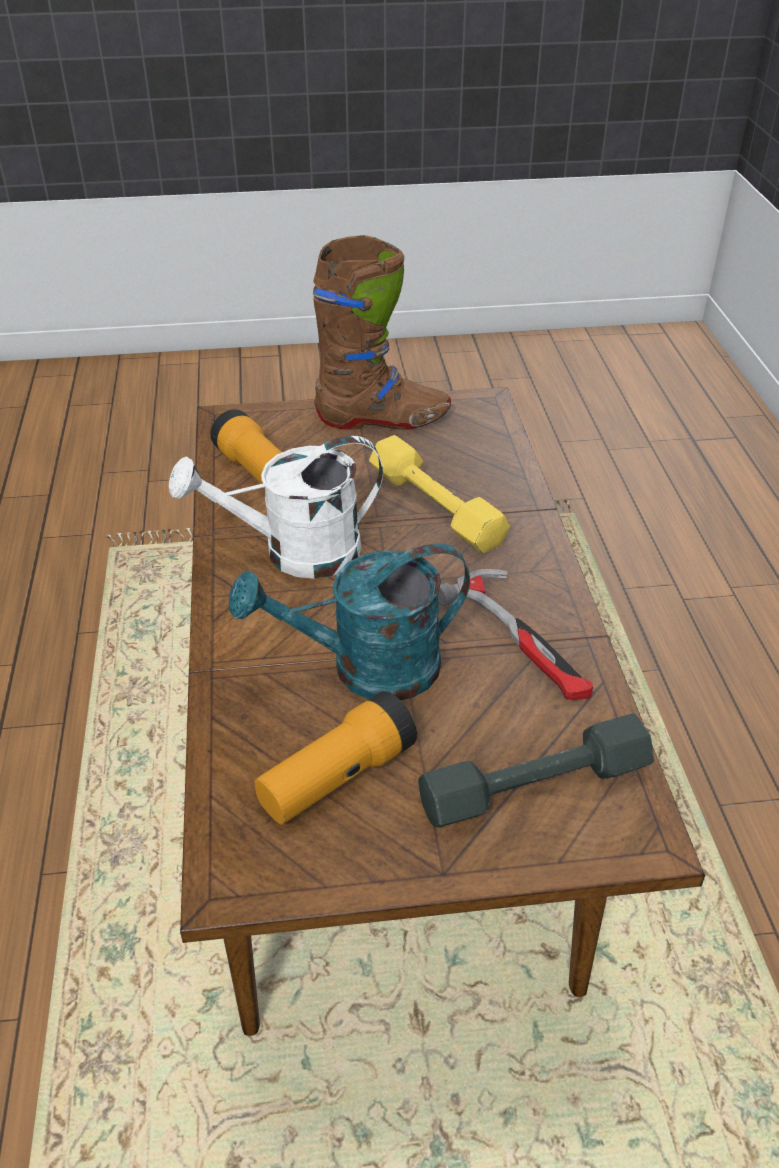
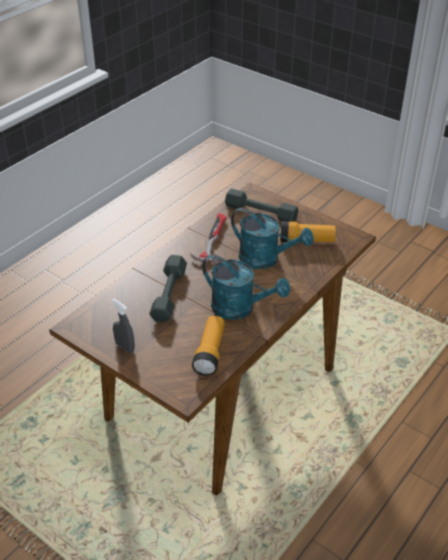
camera: 135 degrees left, 0 degrees up
(295, 553) = (240, 308): white watering can -> turquoise watering can
(383, 419) = (125, 347): brown boot -> grey spray bottle
(435, 507) = (169, 294): yellow dumbbell -> grey dumbbell

